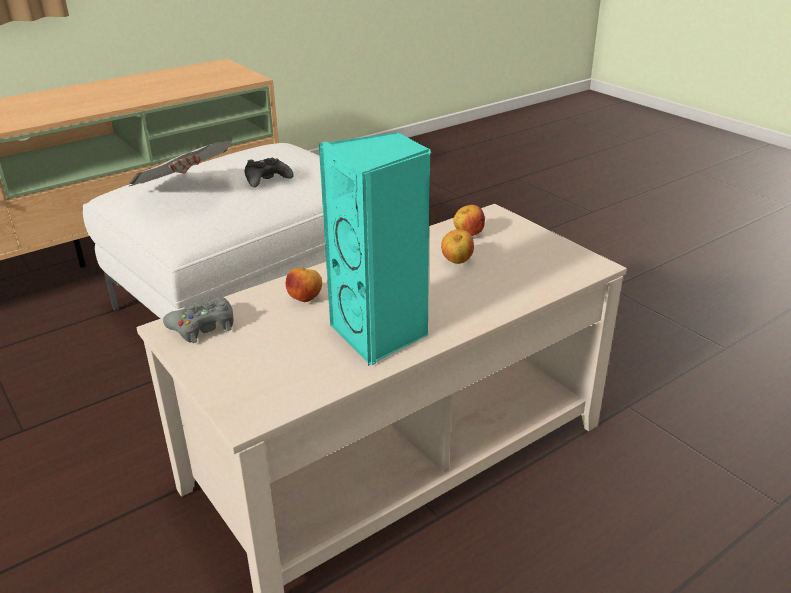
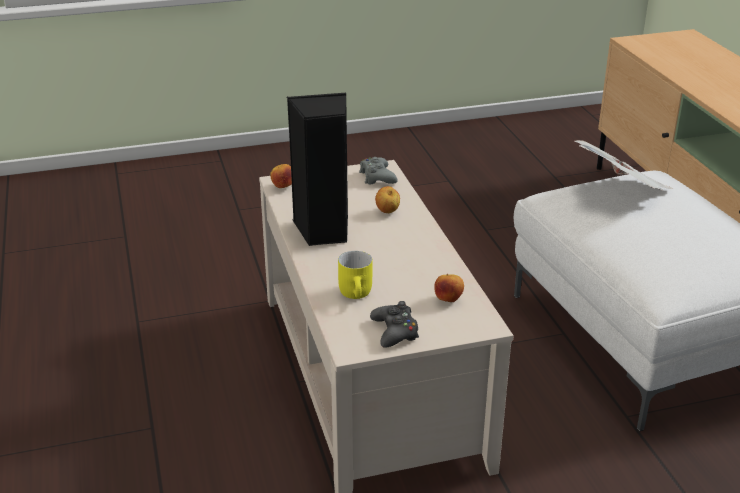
camera: 110 degrees right, 0 degrees up
(267, 179) = (638, 229): black game controller -> black game controller (395, 332)
(381, 334) = (323, 230): turquoise speaker -> black speaker
(457, 262) = (402, 281): apple -> apple (282, 187)
(501, 280) = (358, 294): none -> yellow mug

